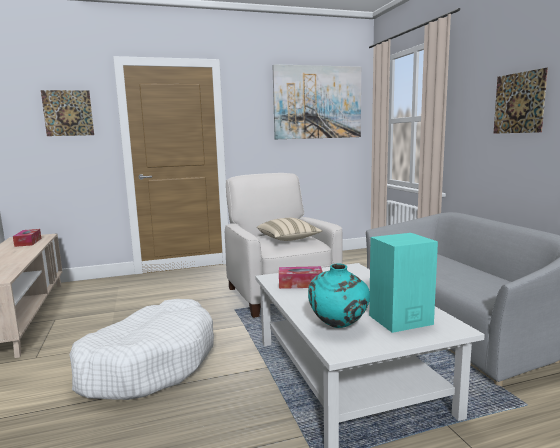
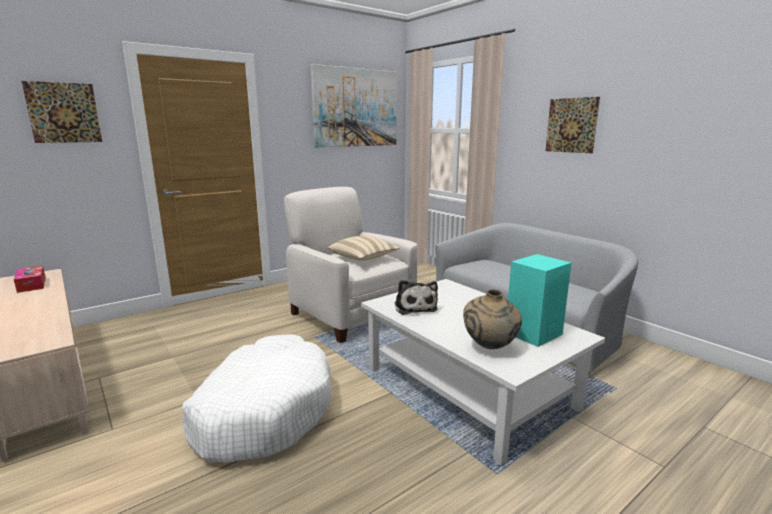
camera: 20 degrees left, 5 degrees up
(300, 284) = (415, 307): tissue box -> plush toy
(338, 326) = (490, 347): turquoise vase -> beige vase

